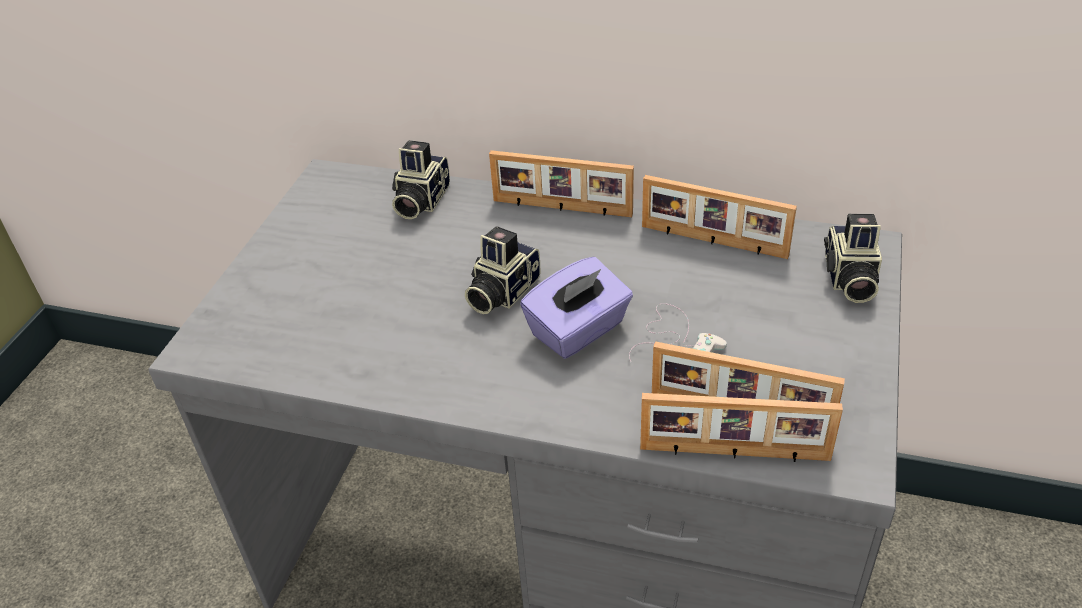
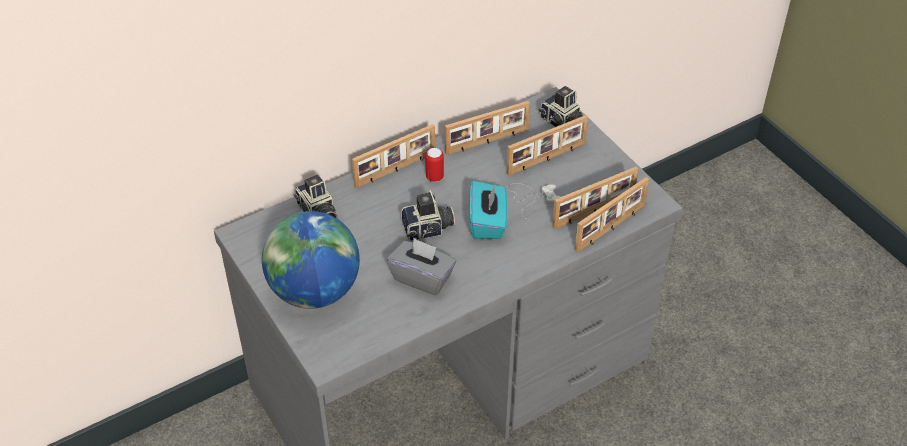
camera: 50 degrees left, 5 degrees up
(298, 273) = (314, 291): none -> globe
(415, 338) = (422, 278): none -> grey tissue box
(501, 292) = (428, 230): camera -> camera turned 90 degrees counterclockwise
(578, 331) = (487, 223): purple tissue box -> turquoise tissue box
(593, 241) = (434, 177): none -> can
(765, 307) = (547, 159): none -> picture frame

